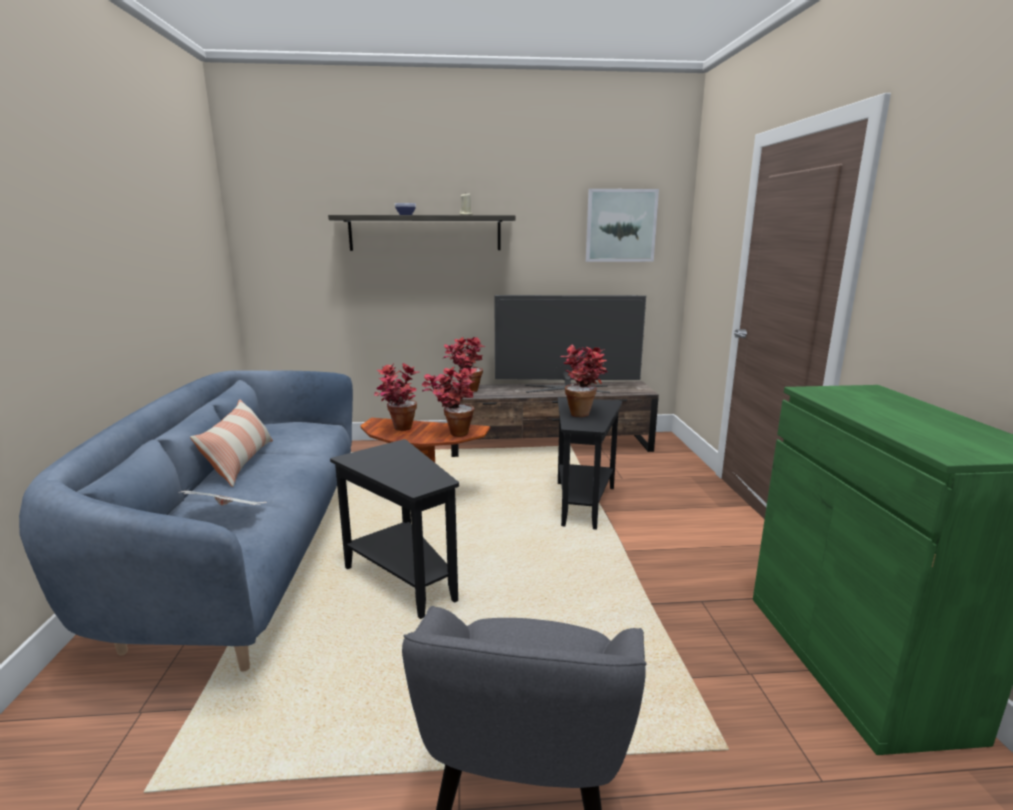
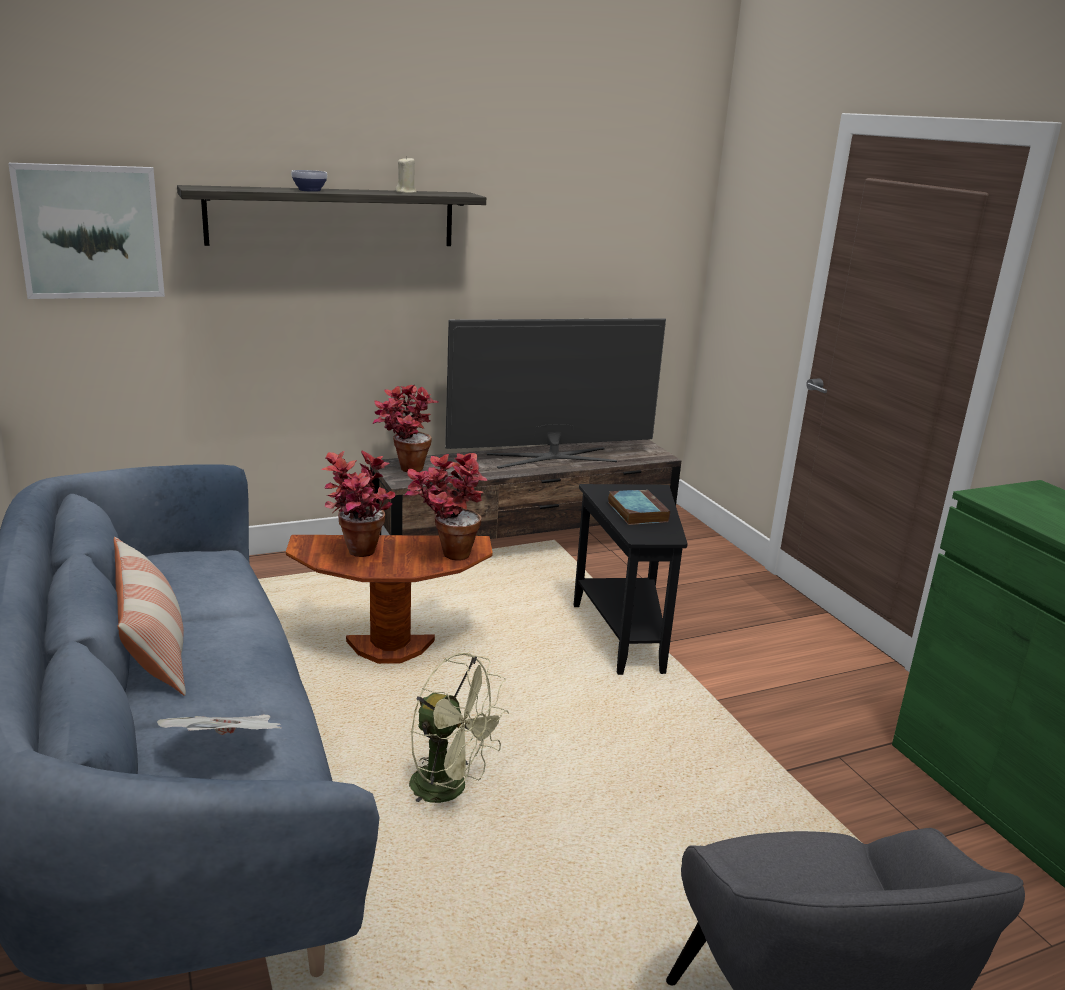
camera: 20 degrees left, 5 degrees up
(403, 578) = (450, 789): black side table -> green fan
(583, 413) = (636, 511): potted plant -> book
(620, 226) = (623, 210): picture -> picture (90, 232)

